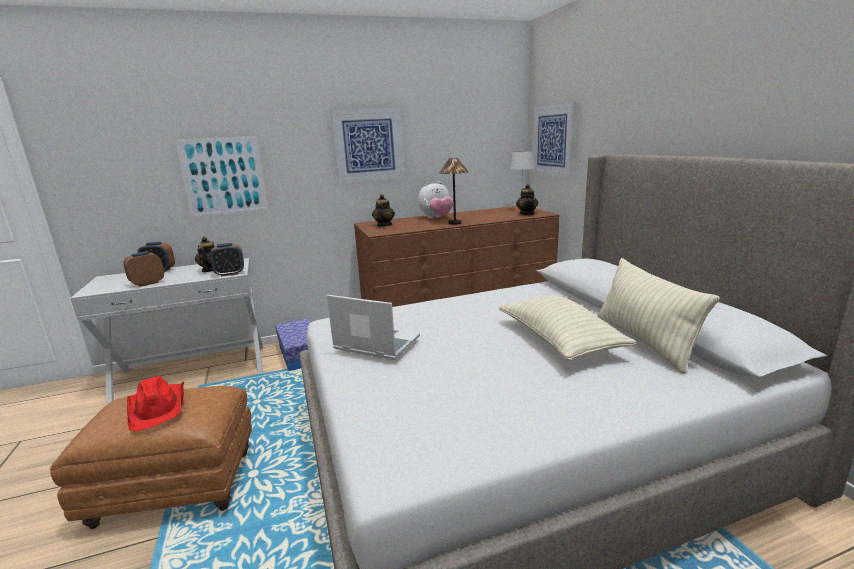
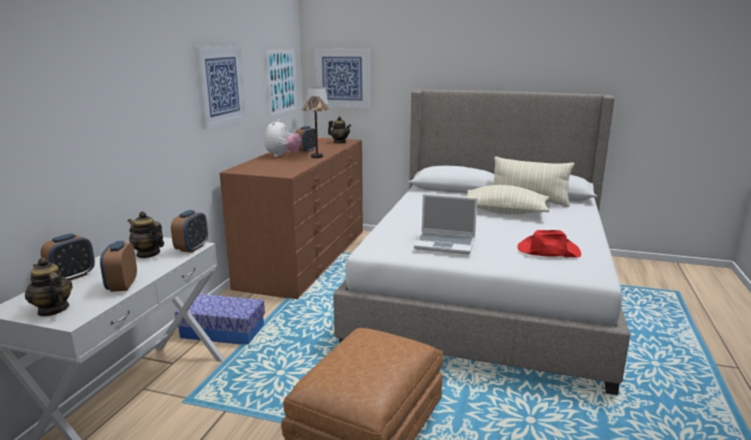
camera: 55 degrees left, 0 degrees up
(158, 407) = (370, 354): red hat -> red hat (547, 251)
(223, 176) = (113, 131): picture -> picture (281, 81)
(375, 344) = (446, 244): laptop -> laptop turned 135 degrees counterclockwise
(383, 225) = (262, 168): teapot -> teapot (53, 310)
(468, 217) = (307, 151): none -> alarm clock

